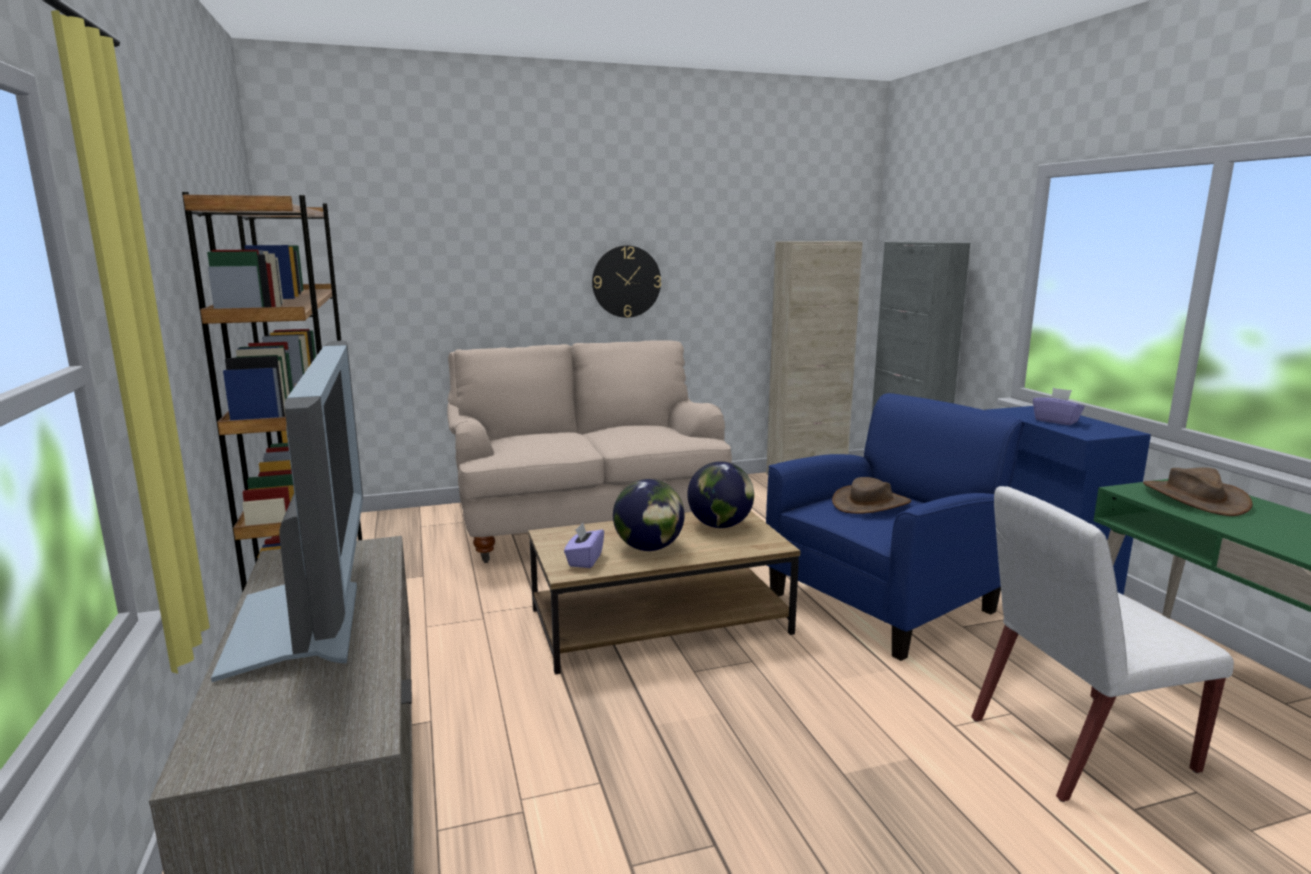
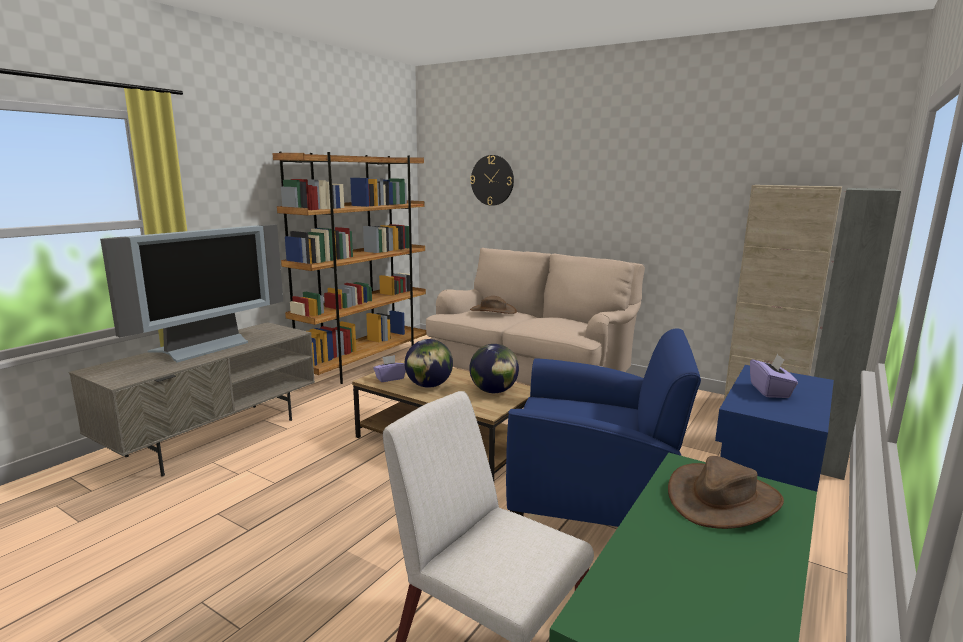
camera: 50 degrees right, 0 degrees up
(626, 281) = (617, 212): wall clock -> wall clock (492, 180)
(871, 504) = (583, 412): brown hat -> brown hat (493, 311)

